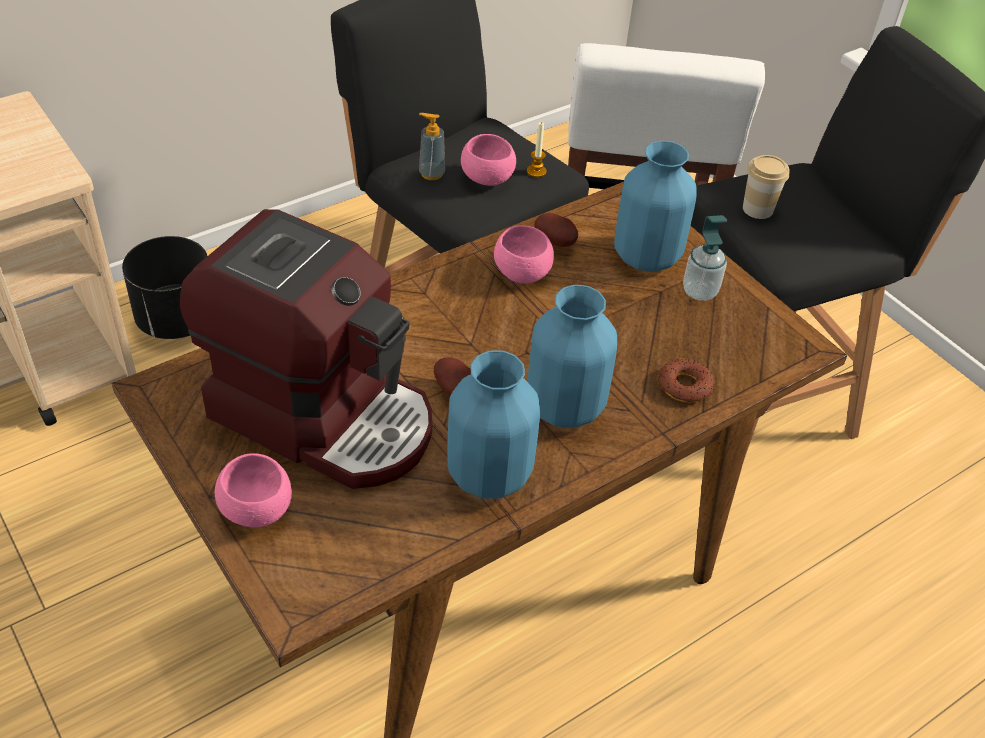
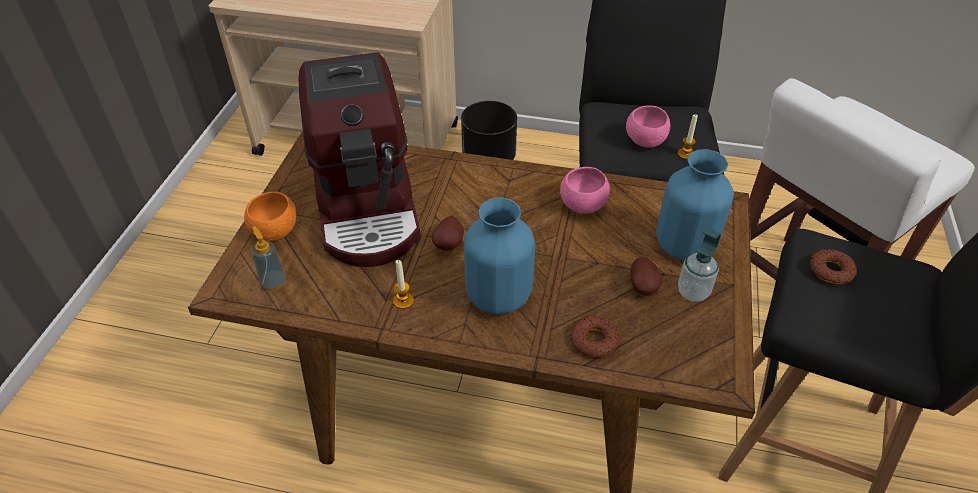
camera: 50 degrees right, 0 degrees up
(256, 510) = (275, 231): pink bowl -> orange bowl
(431, 174) = (613, 120): soap dispenser -> soap dispenser (273, 282)
(490, 475) = (403, 301): blue vase -> candle
(557, 242) = (633, 201): potato -> potato (644, 287)
(757, 209) = (830, 270): cup -> donut

